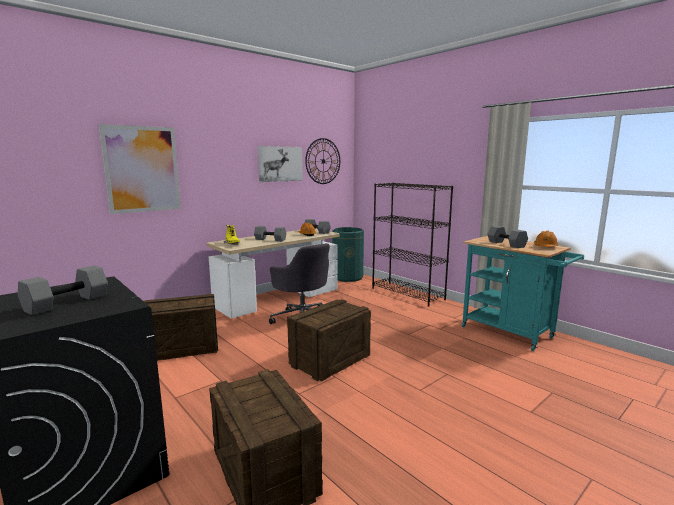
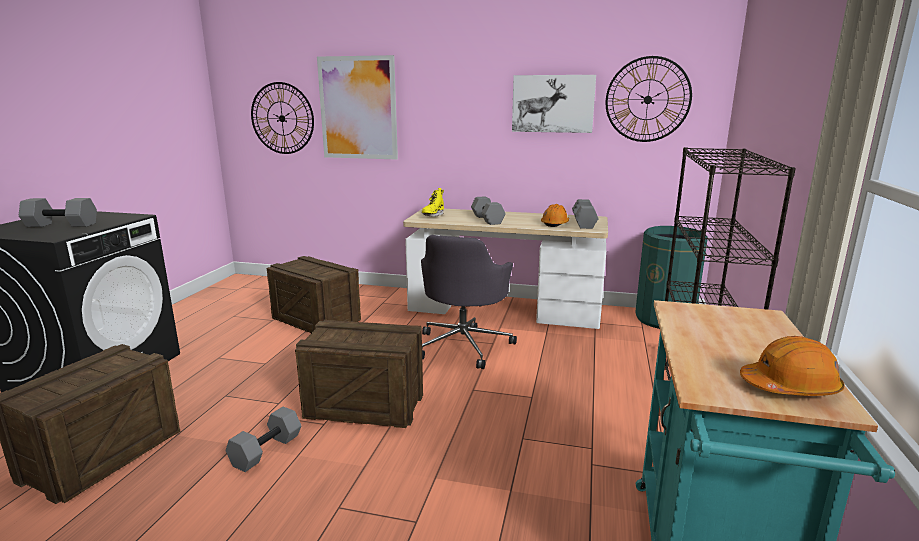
camera: 55 degrees right, 5 degrees up
(55, 181) = (282, 118): none -> wall clock
(505, 244) = (711, 339): grey dumbbell -> grey dumbbell (266, 450)

